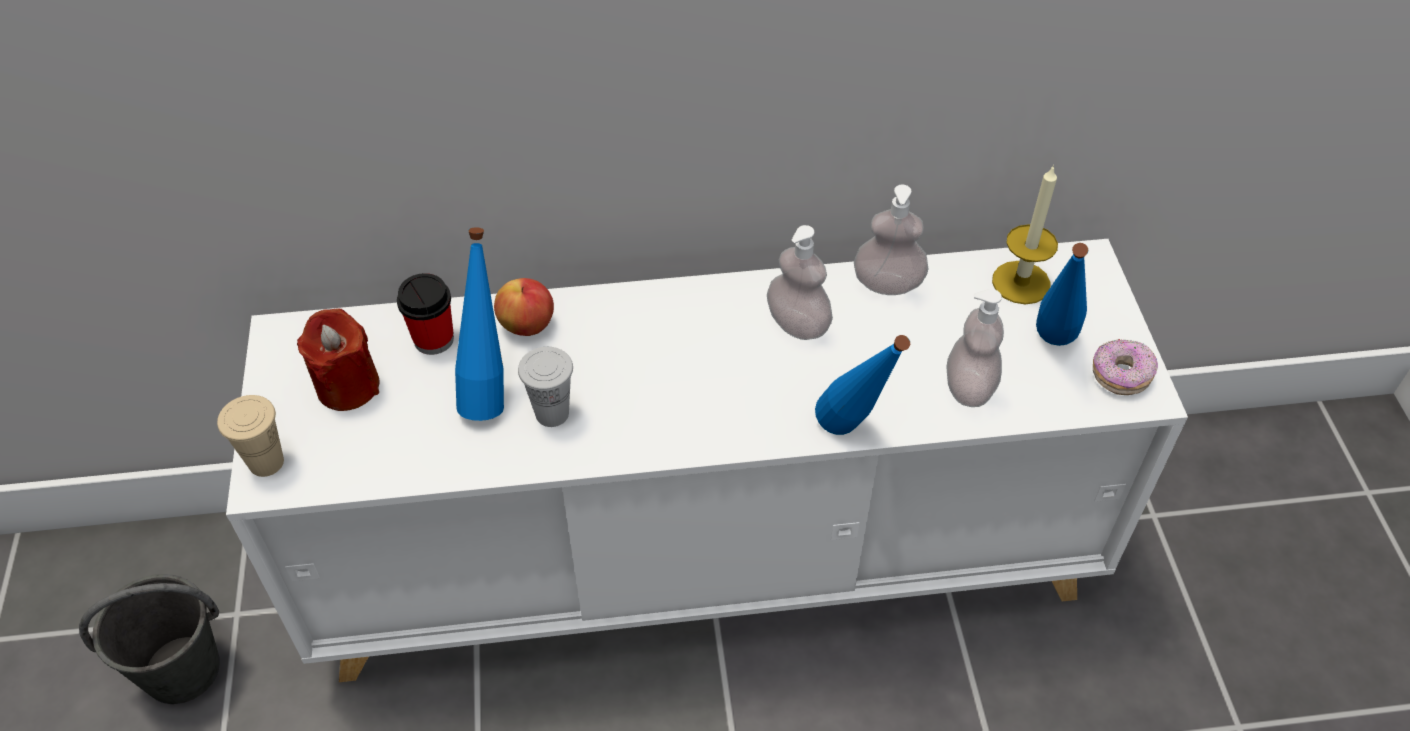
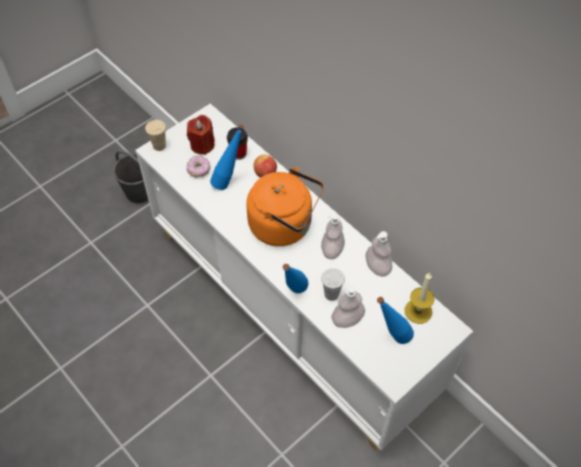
camera: 55 degrees right, 5 degrees up
(552, 413) = (234, 203): white cup -> white cup (331, 294)
(681, 363) = (284, 226): none -> orange kettle
(1120, 375) = (397, 369): donut -> donut (199, 170)

